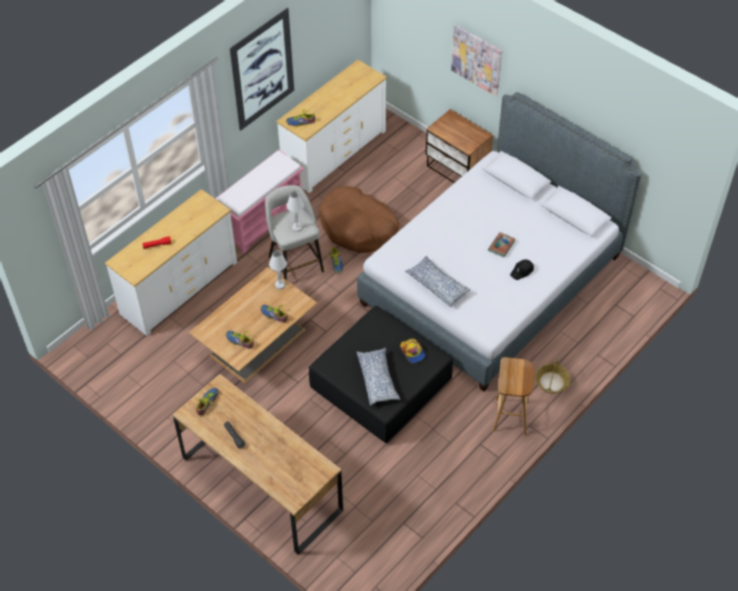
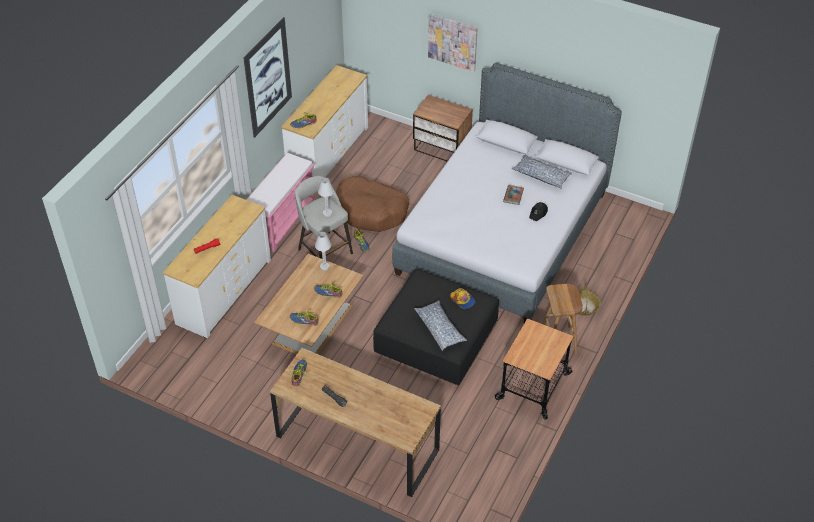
camera: 15 degrees left, 5 degrees down
(437, 285) = (469, 238): pillow -> pillow (541, 175)
(466, 462) = (534, 386): none -> cart

